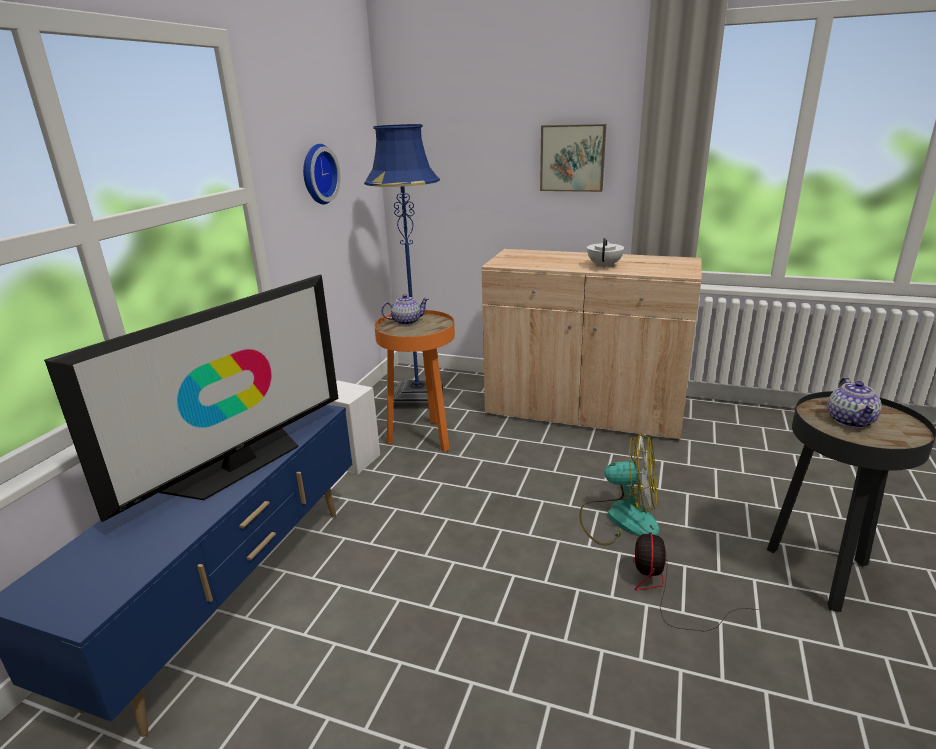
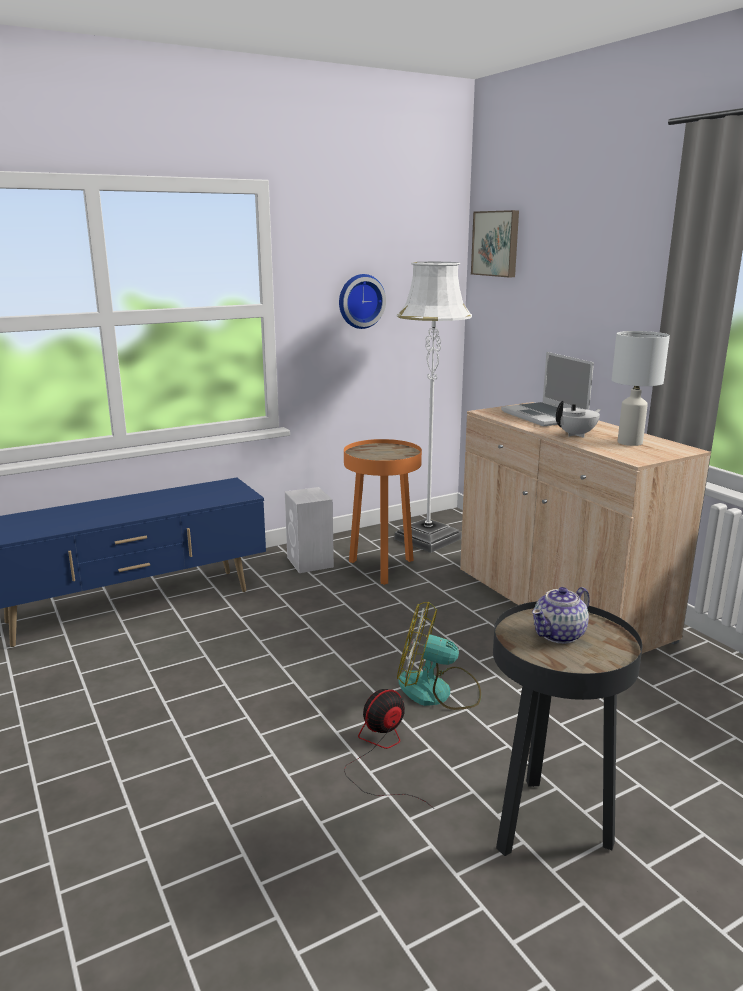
camera: 40 degrees right, 5 degrees down
(239, 464) = (151, 506): television -> none
(406, 321) = (384, 448): teapot -> none
(418, 398) = (427, 539): blue floor lamp -> white floor lamp
(546, 257) = (545, 416): none -> laptop
(572, 158) = (614, 311): picture -> picture (496, 243)
(619, 518) = (437, 691): fan -> fan turned 135 degrees clockwise
(647, 263) = (629, 442): none -> white table lamp

